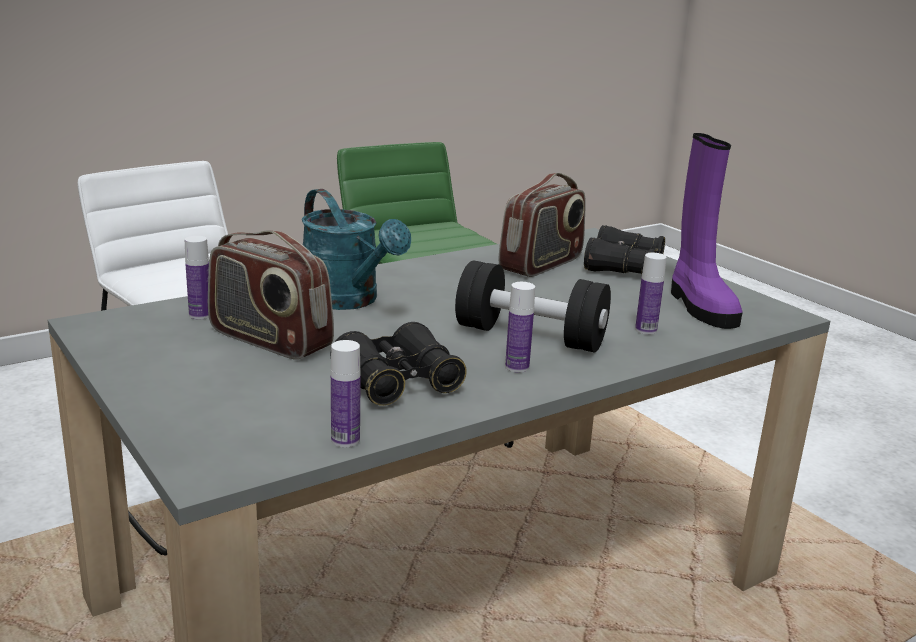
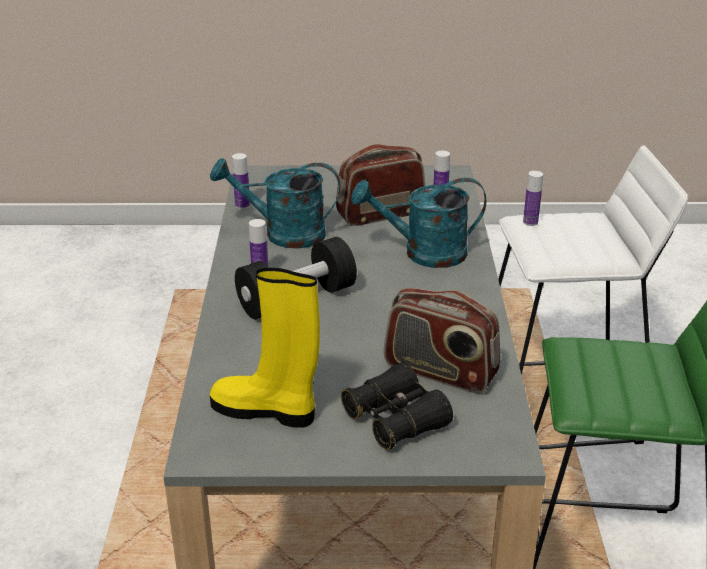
camera: 125 degrees right, 10 degrees up
(397, 383) = (283, 234): black binoculars -> turquoise watering can
(542, 264) = (440, 372): radio -> radio turned 45 degrees counterclockwise
(646, 330) = (255, 354): bottle -> bottle (530, 222)
(700, 306) = (266, 411): purple boot -> yellow boot

